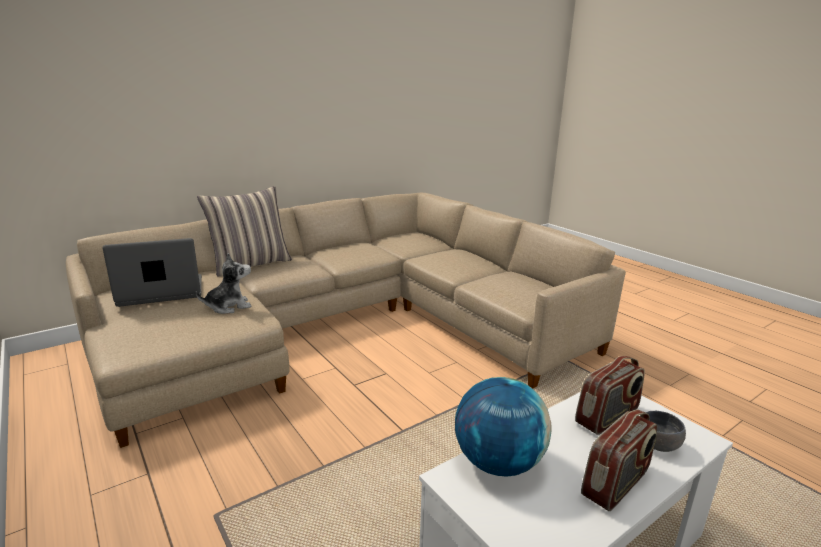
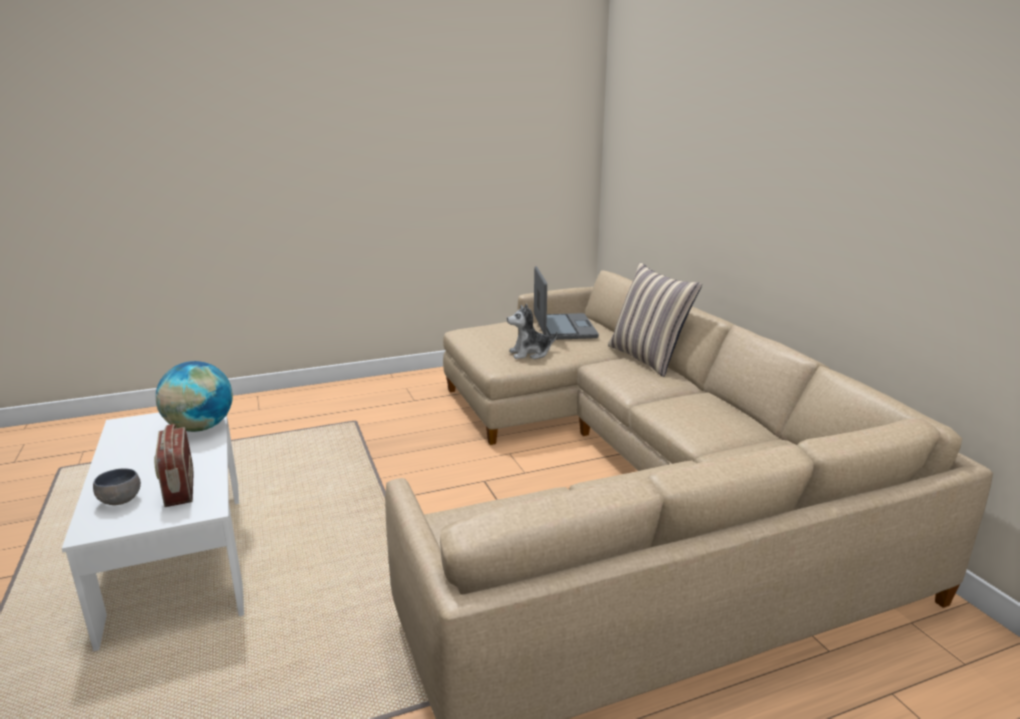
camera: 105 degrees right, 0 degrees up
(229, 306) = (530, 353): plush toy -> plush toy turned 90 degrees clockwise
(616, 484) = (122, 465): radio -> none

